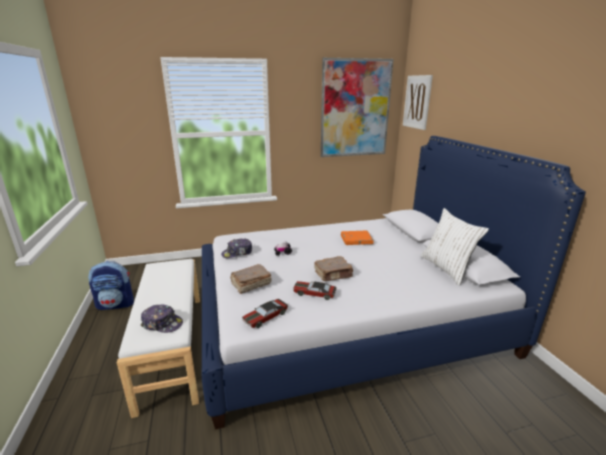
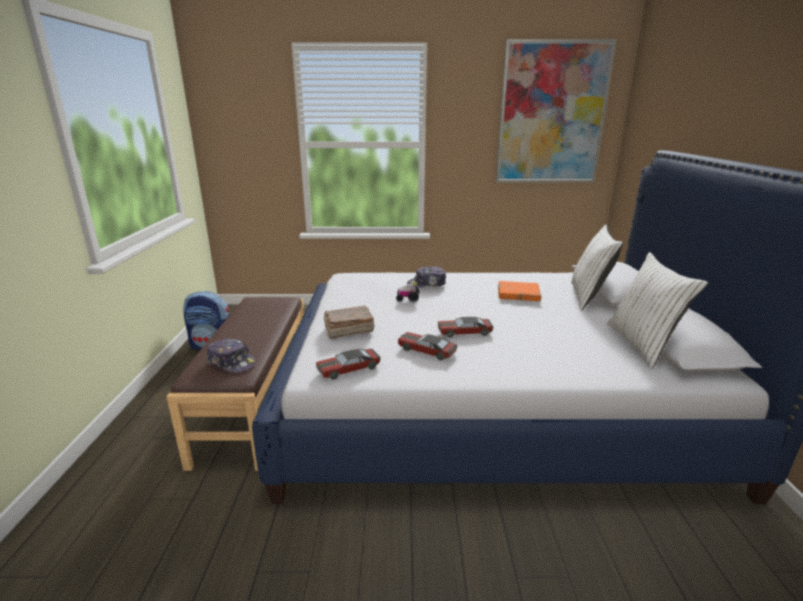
camera: 15 degrees right, 0 degrees up
(173, 346) = (258, 401): white bench -> brown bench
(237, 253) = (349, 294): cap -> cap (427, 284)
(333, 274) = (464, 332): brown book -> toy car
(401, 236) = (589, 297): none -> white pillow
(417, 102) = (647, 103): picture -> none

